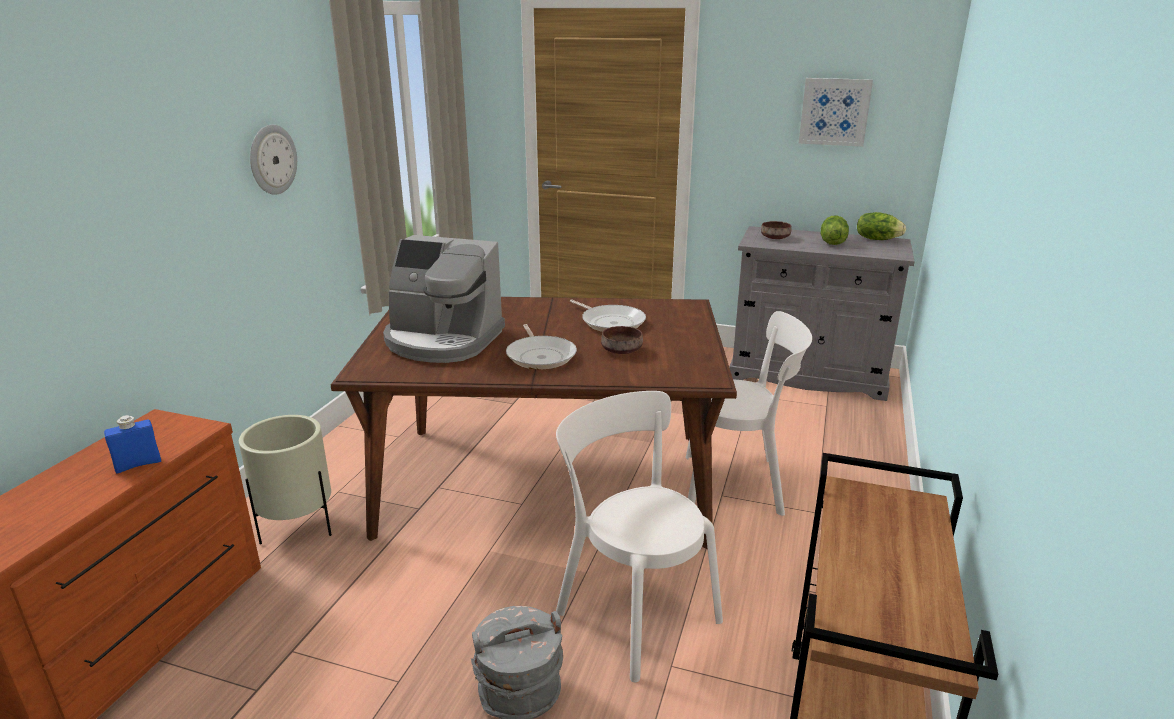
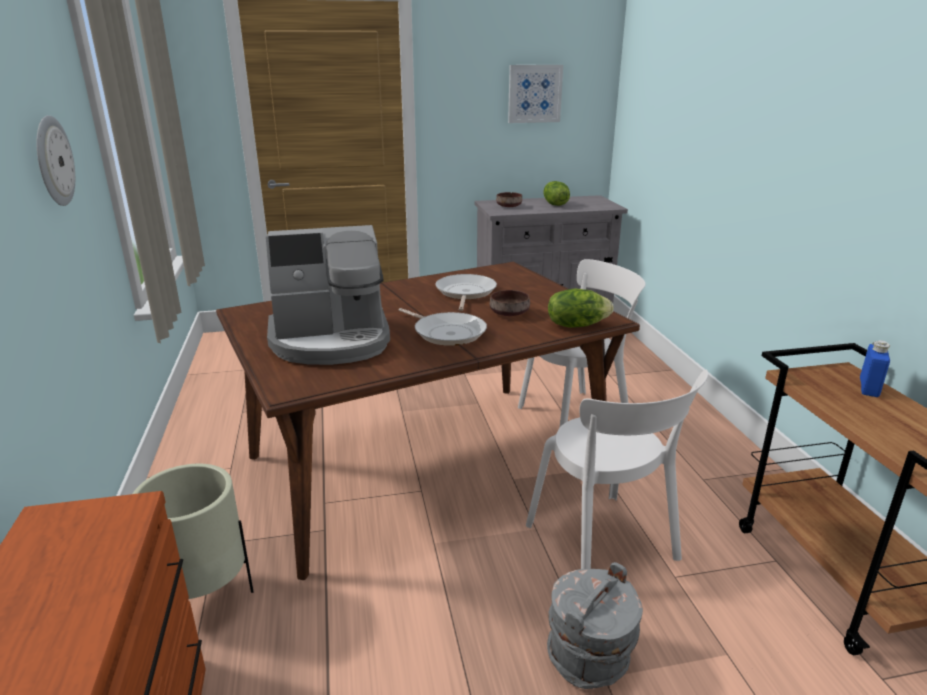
camera: 30 degrees left, 0 degrees up
(138, 464) = (94, 578): blue bottle -> blue bottle (869, 388)
(611, 322) = (465, 293): frying pan -> frying pan turned 105 degrees counterclockwise
(633, 611) = (604, 546): white chair -> white chair turned 135 degrees counterclockwise
(877, 239) = (580, 198): lettuce -> lettuce (576, 325)

